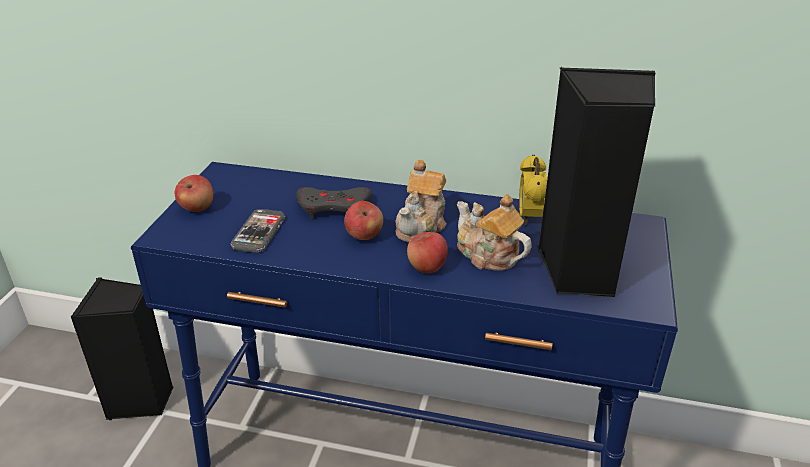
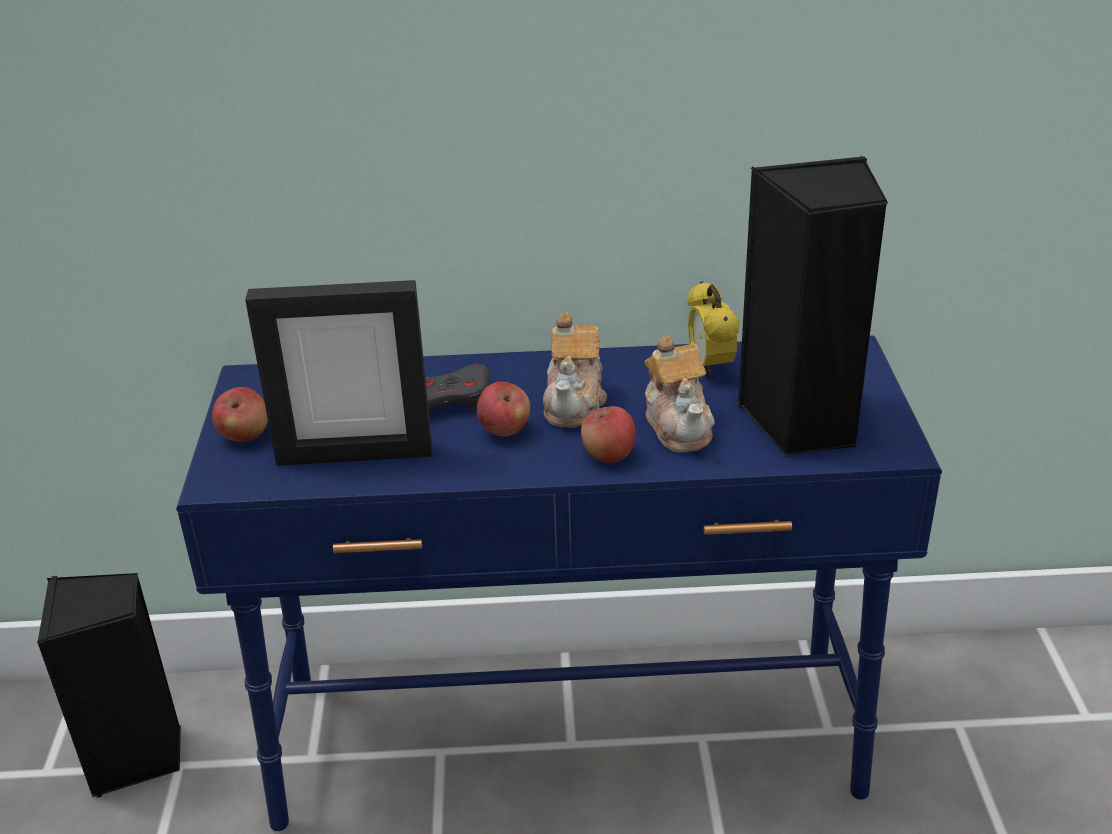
camera: 15 degrees left, 0 degrees up
(259, 232) = (355, 453): phone -> picture frame
(488, 255) = (679, 425): teapot -> teapot turned 135 degrees counterclockwise

